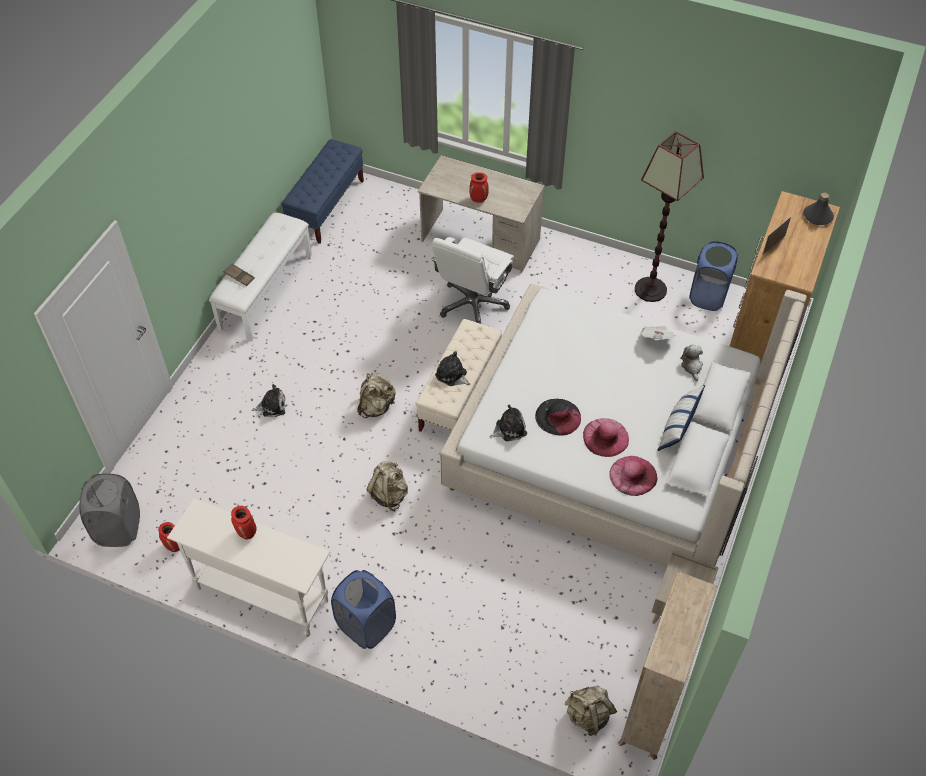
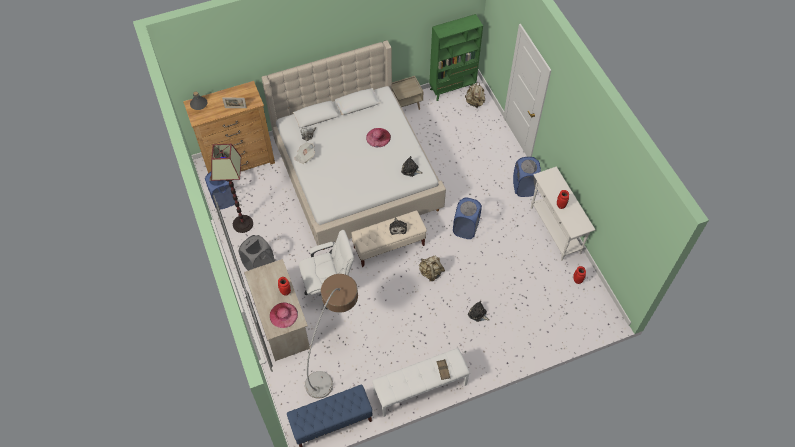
camera: 135 degrees left, 5 degrees up
(118, 528) = (597, 309): grey laundry basket -> grey laundry basket (259, 265)
(389, 494) = (465, 228): beige backpack -> blue laundry basket
(394, 257) = (334, 351): none -> floor lamp
(558, 416) = (386, 159): black hat -> none
(633, 475) = (386, 117): pink hat -> pink hat (283, 315)
(650, 710) = (452, 89): beige bookcase -> green bookcase
(678, 426) = (346, 119): pillow -> none

